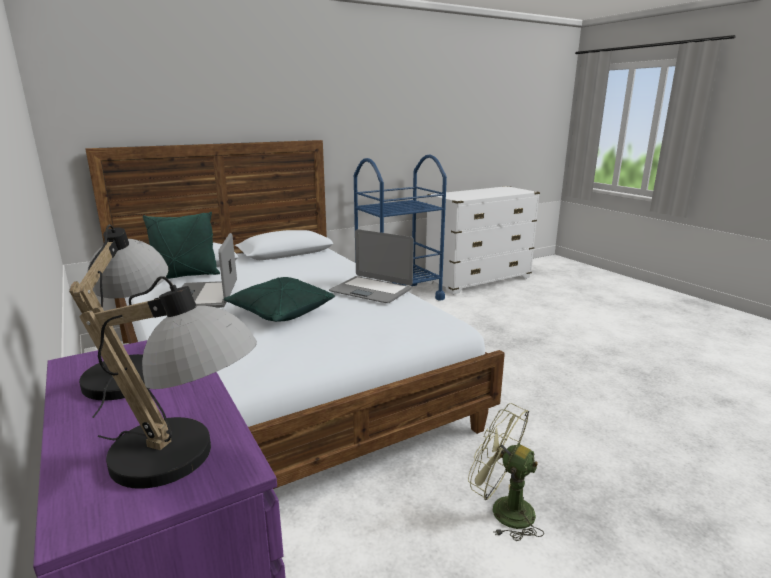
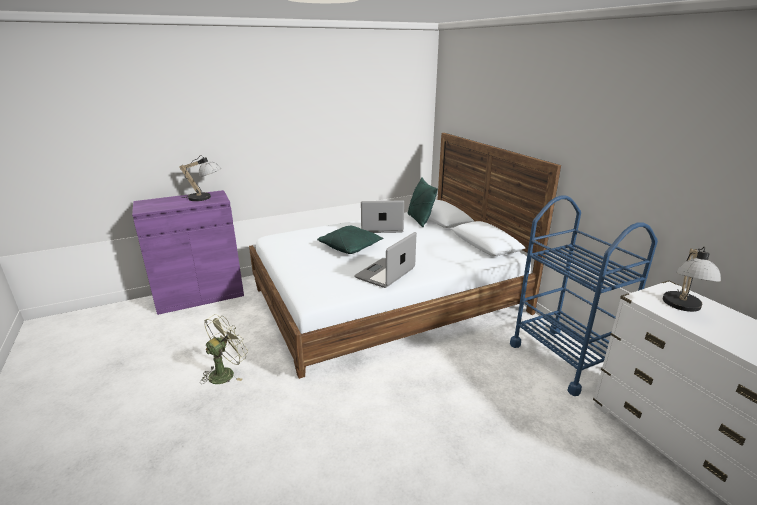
camera: 95 degrees right, 5 degrees up
(184, 461) = (149, 206): table lamp -> table lamp (682, 307)

